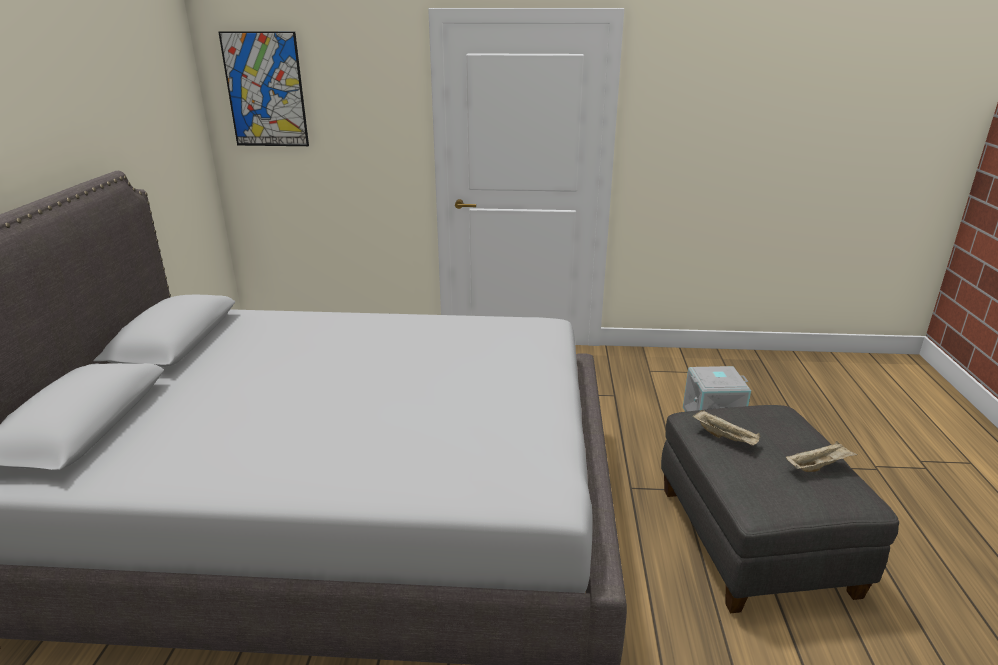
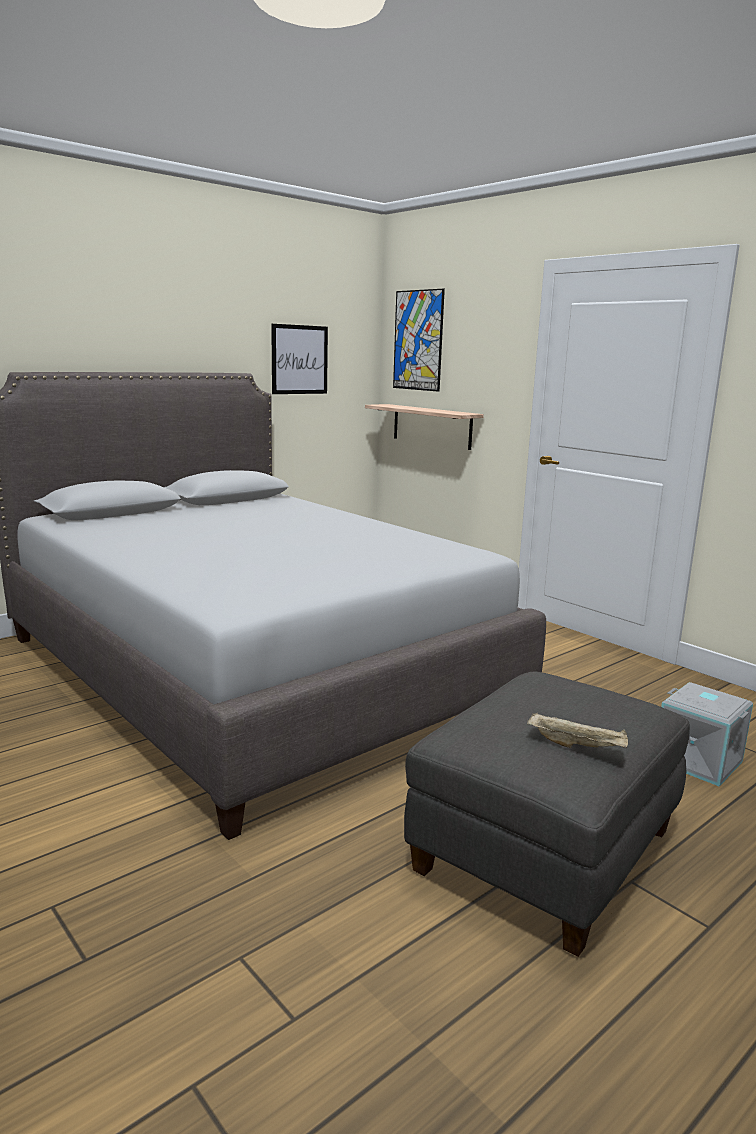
camera: 45 degrees right, 10 degrees down
(145, 135) = (299, 359): none -> picture
(305, 183) = (431, 426): none -> shelf
(725, 437) = (531, 694): beige tray -> none

